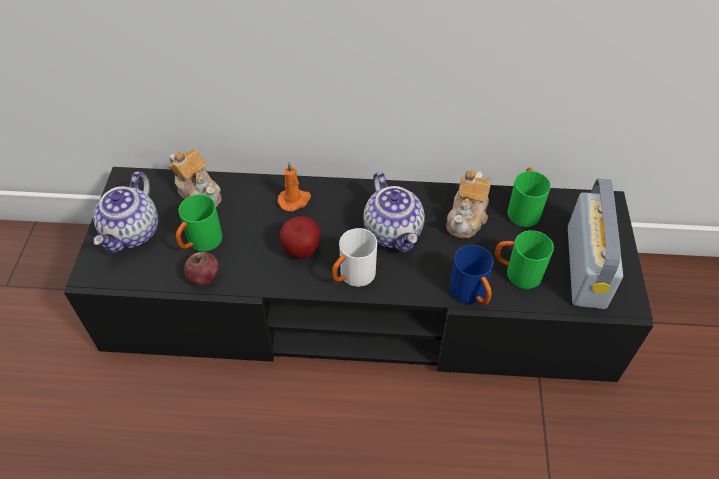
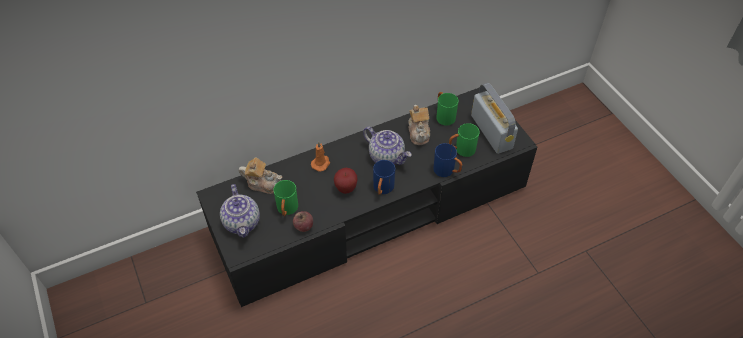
camera: 30 degrees left, 0 degrees up
(352, 277) = (382, 189): white mug -> blue mug

